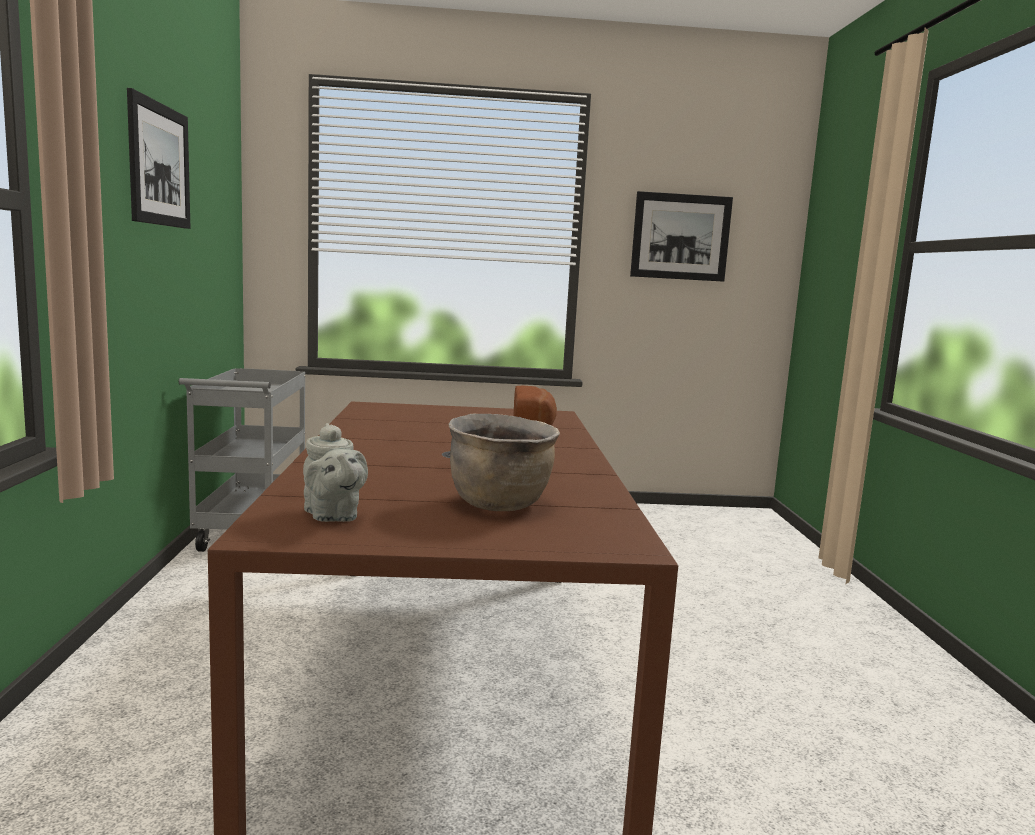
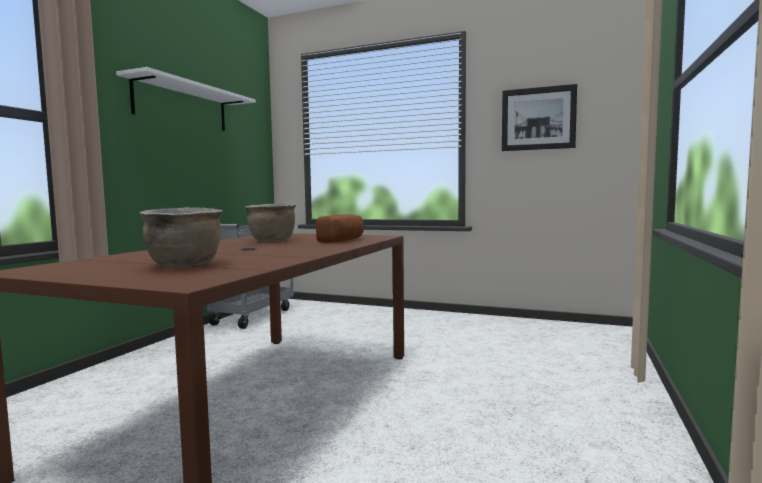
camera: 25 degrees right, 5 degrees down
(159, 165) = (182, 106): picture -> white shelf
(332, 516) = (74, 266): grey teapot -> none
(430, 429) = (272, 241): none -> brown cooking pot

